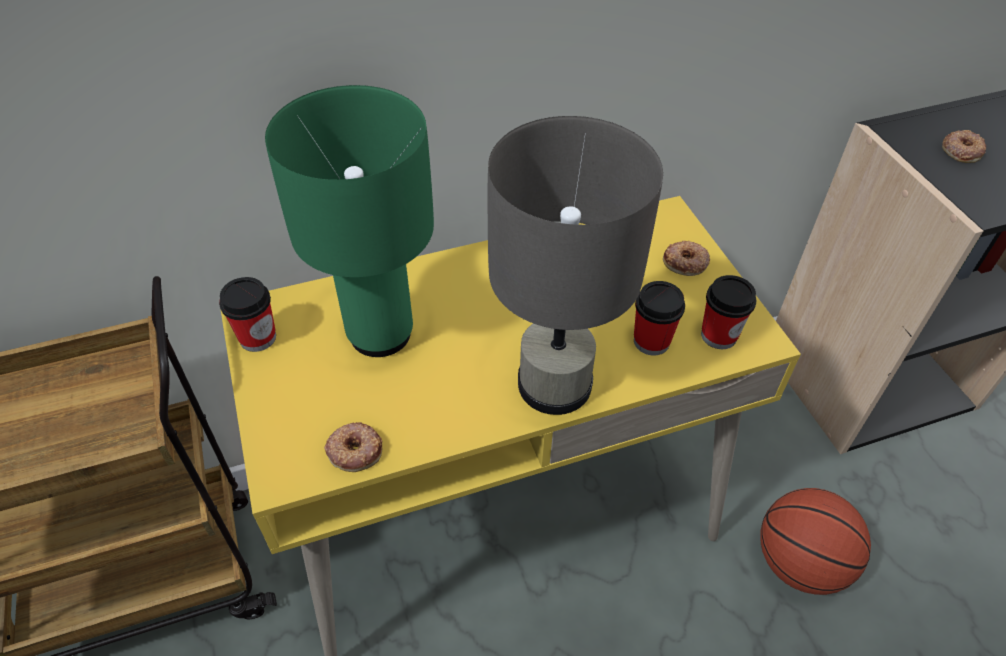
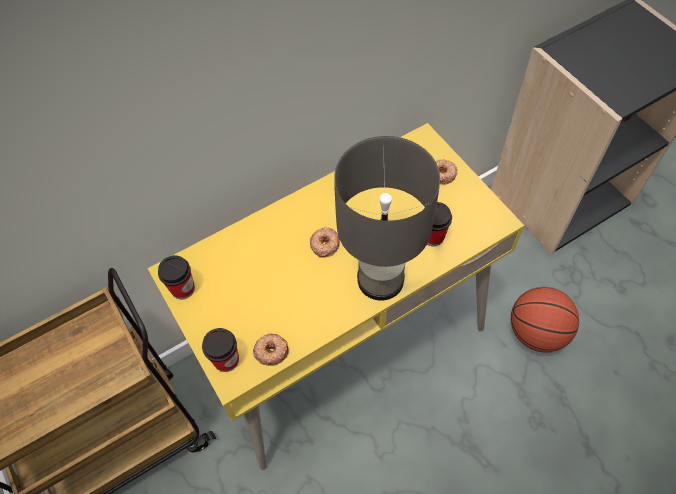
camera: 10 degrees left, 10 degrees up
(378, 334) = (260, 269): green table lamp -> none
(718, 335) = (473, 223): cup -> cup (226, 360)
(961, 150) = (603, 57): donut -> donut (324, 244)

